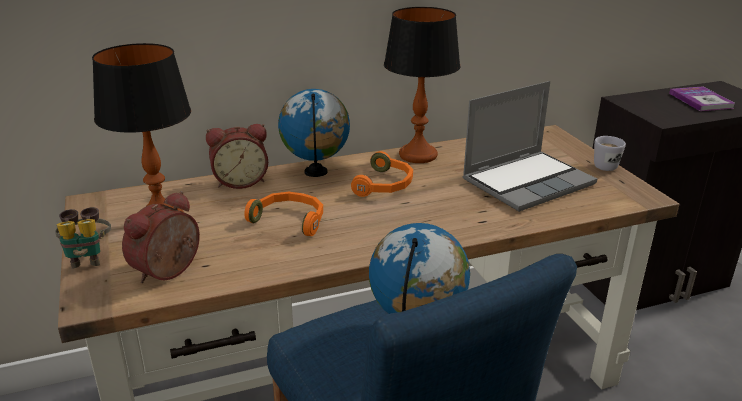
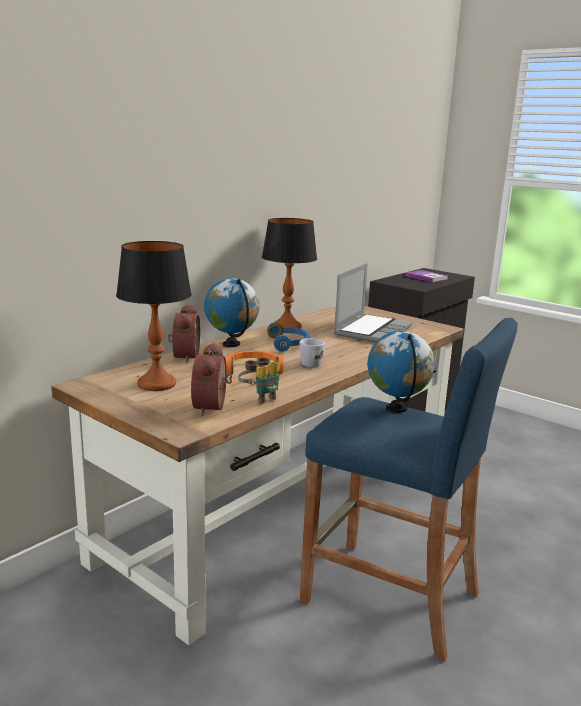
camera: 30 degrees left, 10 degrees down
(87, 258) = (137, 412): binoculars -> binoculars (260, 398)
(240, 181) = (183, 356): alarm clock -> alarm clock turned 45 degrees counterclockwise
(385, 185) = (289, 344): orange headphones -> blue headphones
(607, 165) = (405, 317): white mug -> white mug (312, 363)

